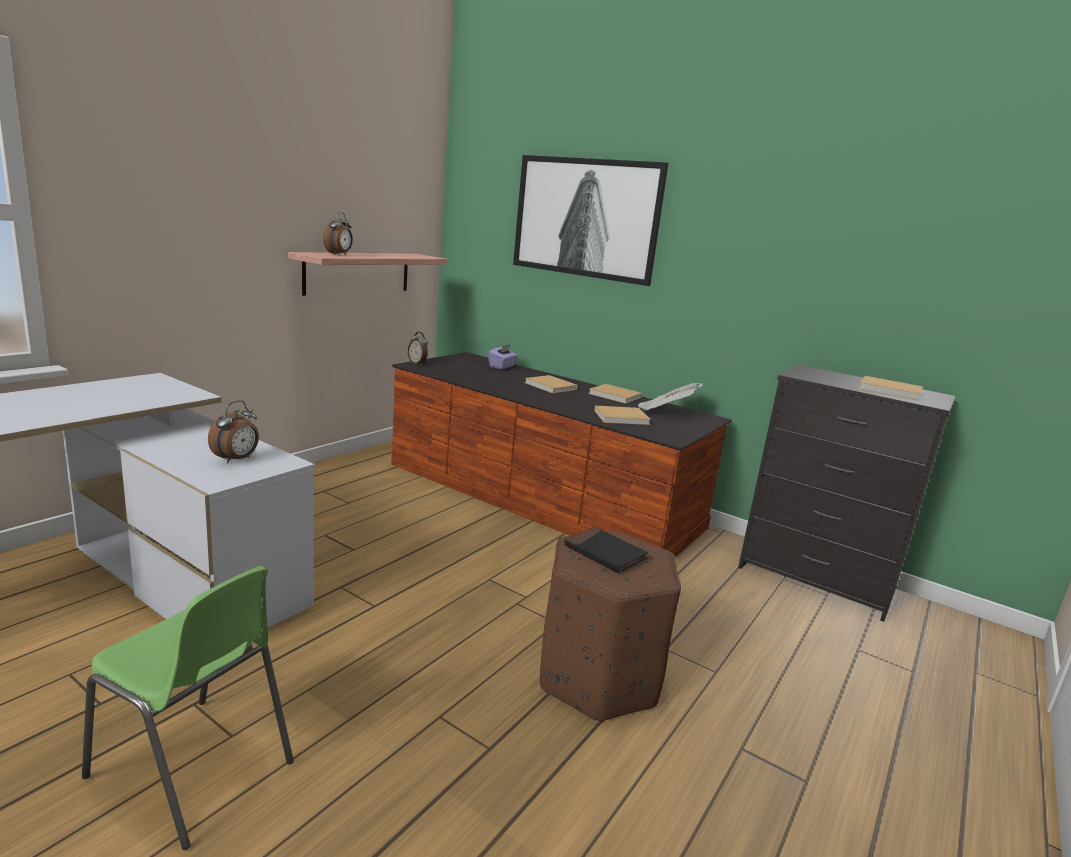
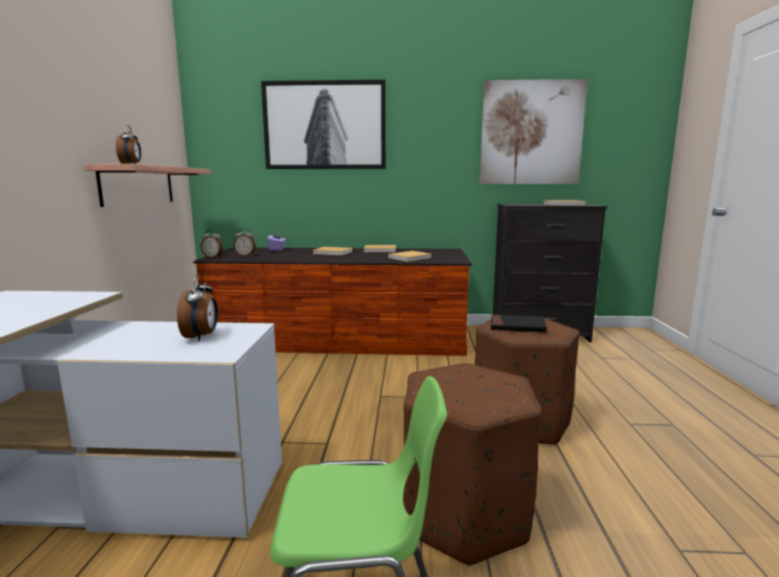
camera: 30 degrees left, 5 degrees down
(395, 734) = (464, 515): none -> brown ottoman
(452, 368) = (245, 255): none -> alarm clock
(665, 411) = (424, 251): newspaper -> none
(875, 263) = (531, 133): none -> picture

